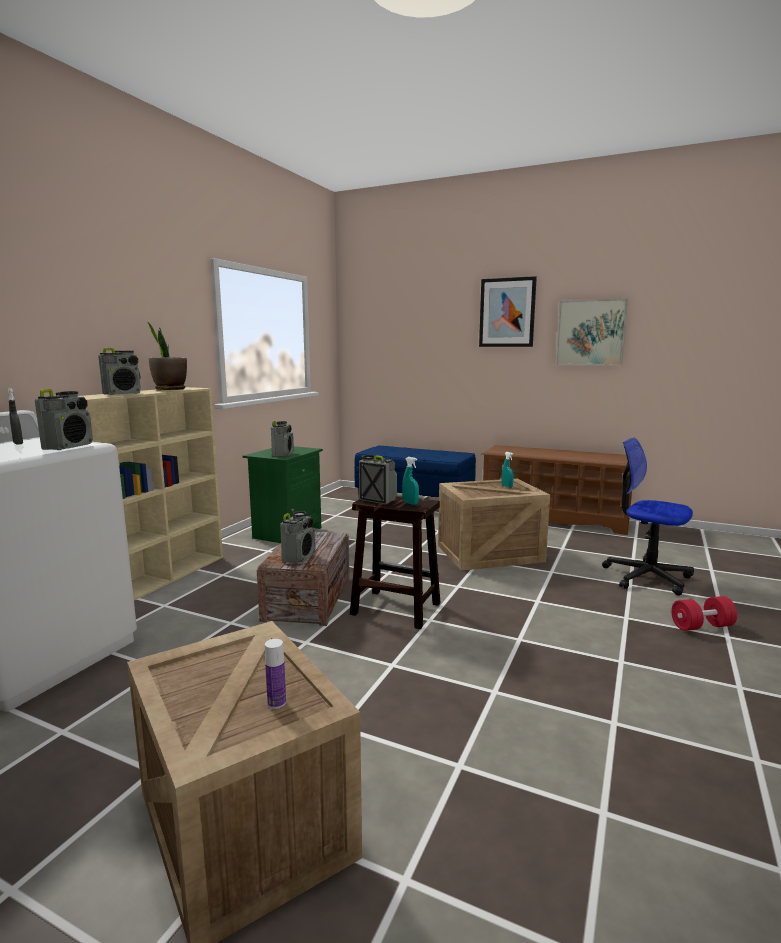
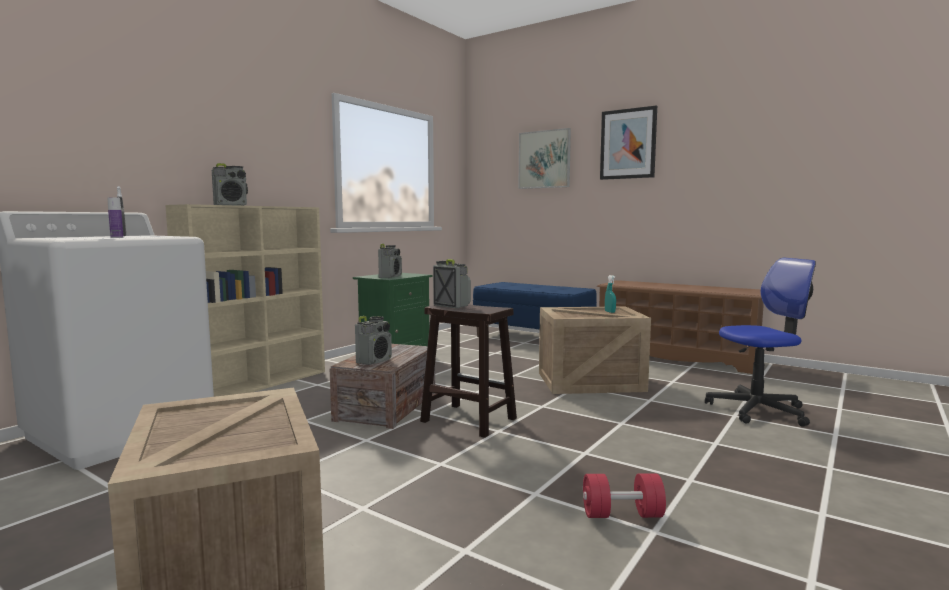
camera: 10 degrees right, 5 degrees down
(69, 447) = (159, 237): radio -> none
(170, 389) = (279, 206): potted plant -> none
(276, 703) = (250, 440): bottle -> bottle (117, 237)
(410, 503) = (481, 308): turquoise spray bottle -> none
(590, 332) = (714, 160): picture -> picture (544, 159)
(647, 577) = (757, 410): office chair -> office chair turned 120 degrees clockwise
(701, 626) = (802, 456): red dumbbell -> red dumbbell (622, 514)

